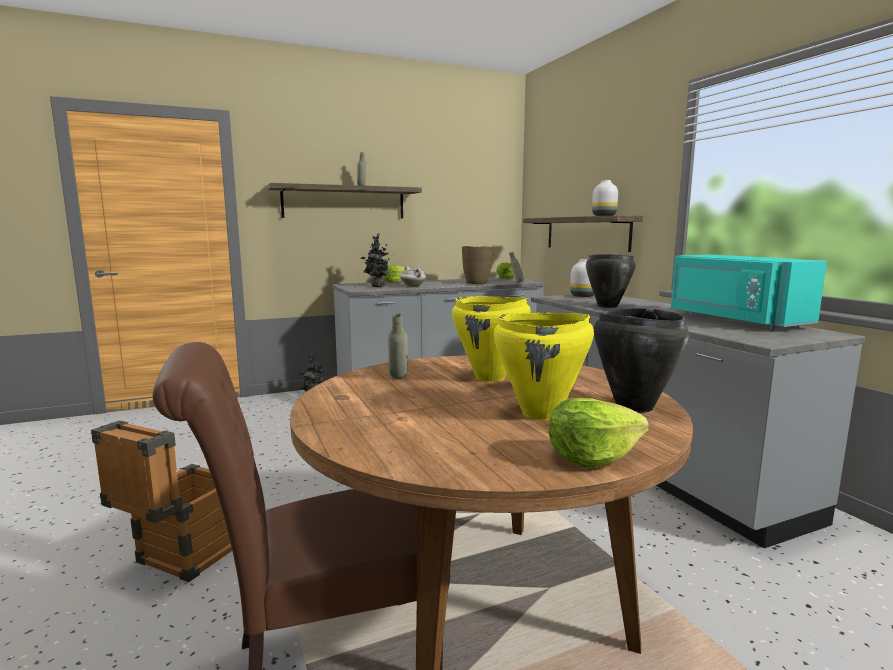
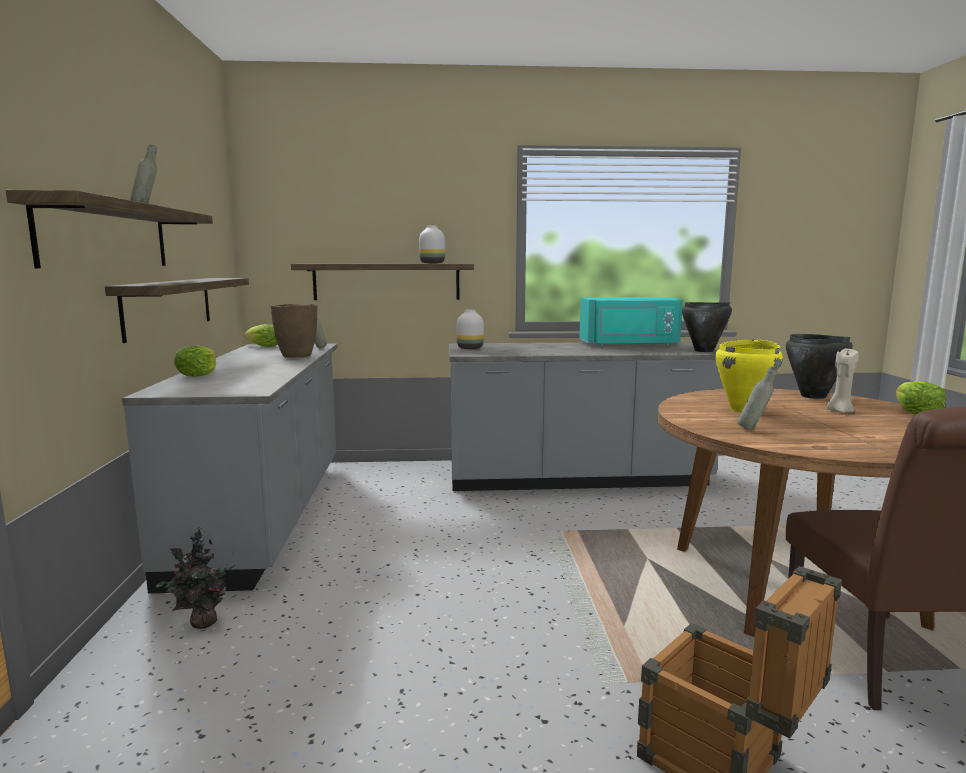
camera: 70 degrees left, 0 degrees up
(376, 286) = (232, 383): potted plant -> none
(405, 242) = (169, 306): none -> shelf
(413, 286) = (275, 373): white cooking pot -> none
(541, 414) = (839, 411): yellow cooking pot -> beige candle
(607, 306) = (541, 351): black cooking pot -> black cooking pot (704, 351)

